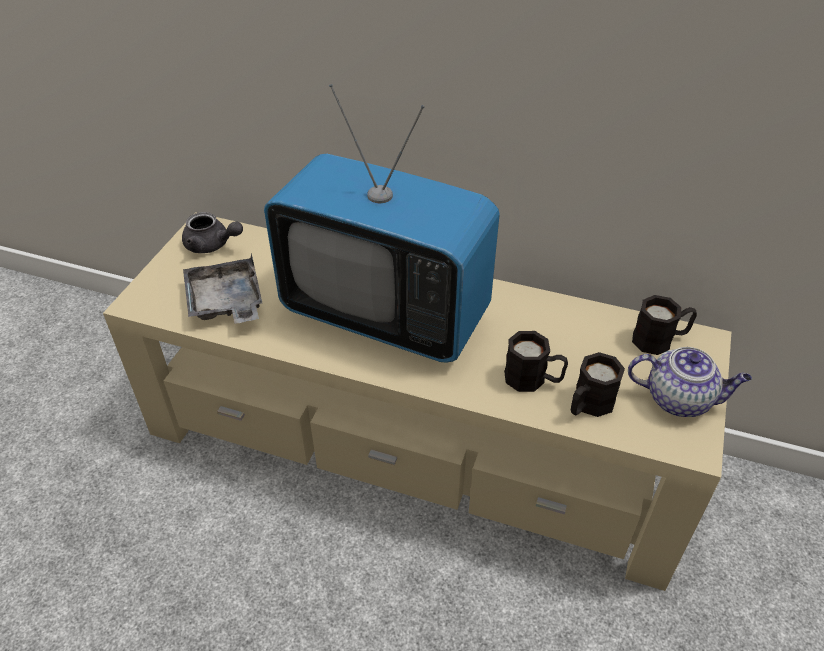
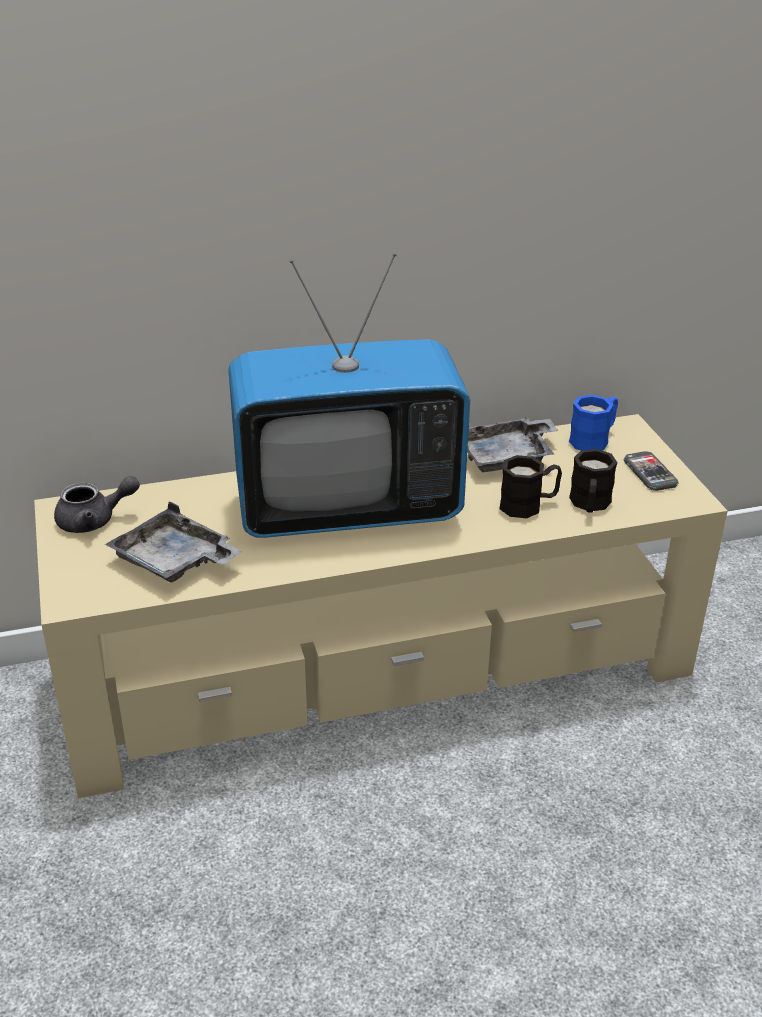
camera: 35 degrees left, 10 degrees down
(561, 323) = (506, 457): none -> grey tray
(660, 340) = (594, 439): black mug -> blue mug
(680, 399) = (650, 473): teapot -> phone

